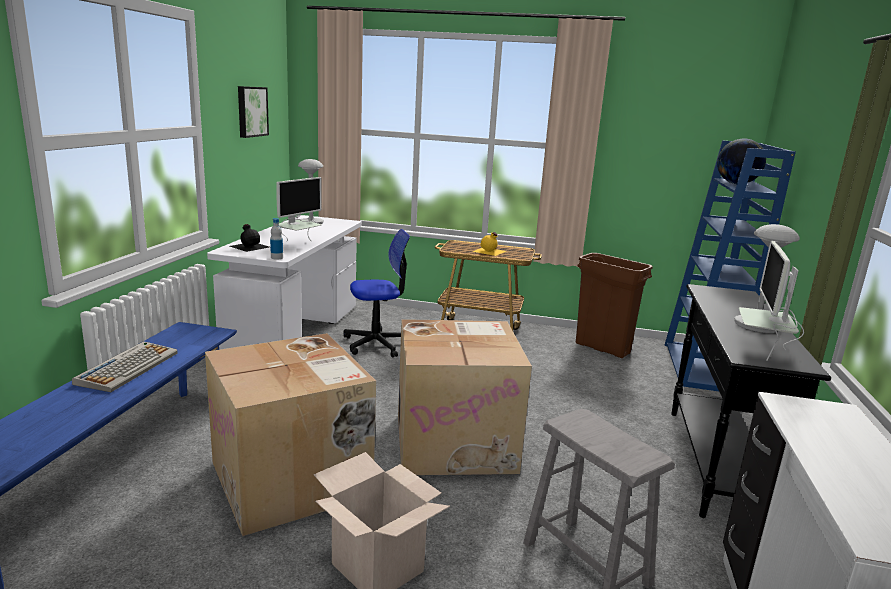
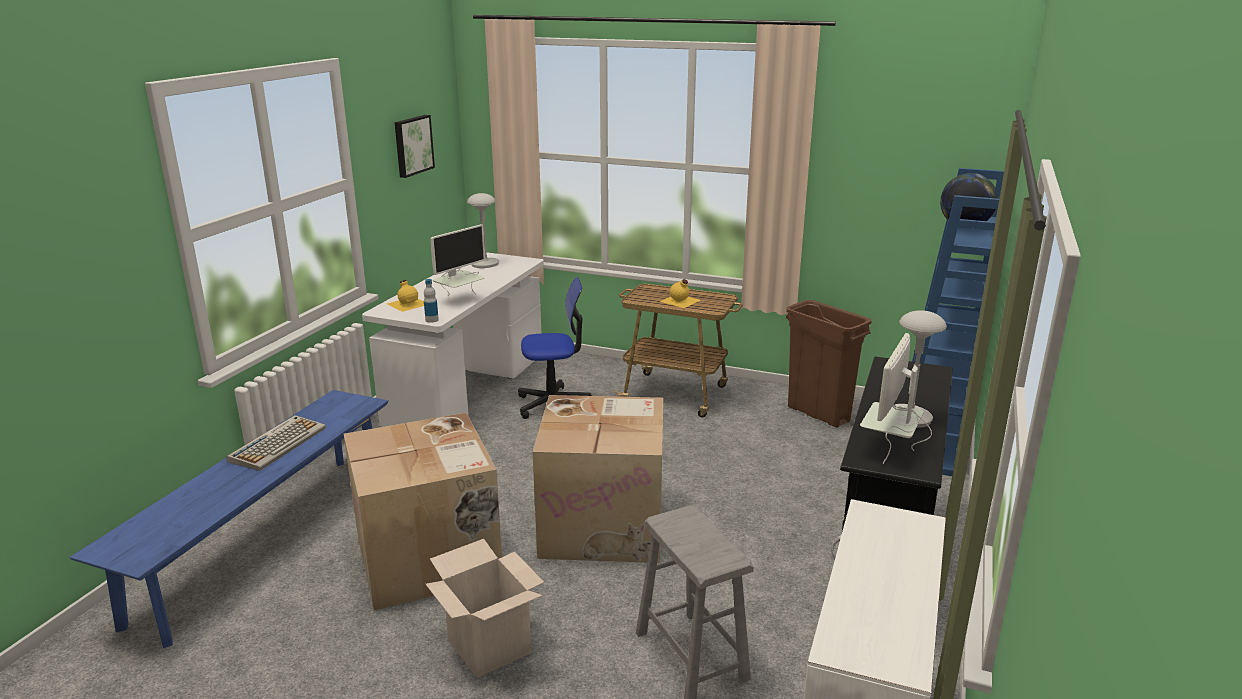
camera: 10 degrees right, 5 degrees up
(249, 246) = (408, 303): black bottle -> yellow bottle

